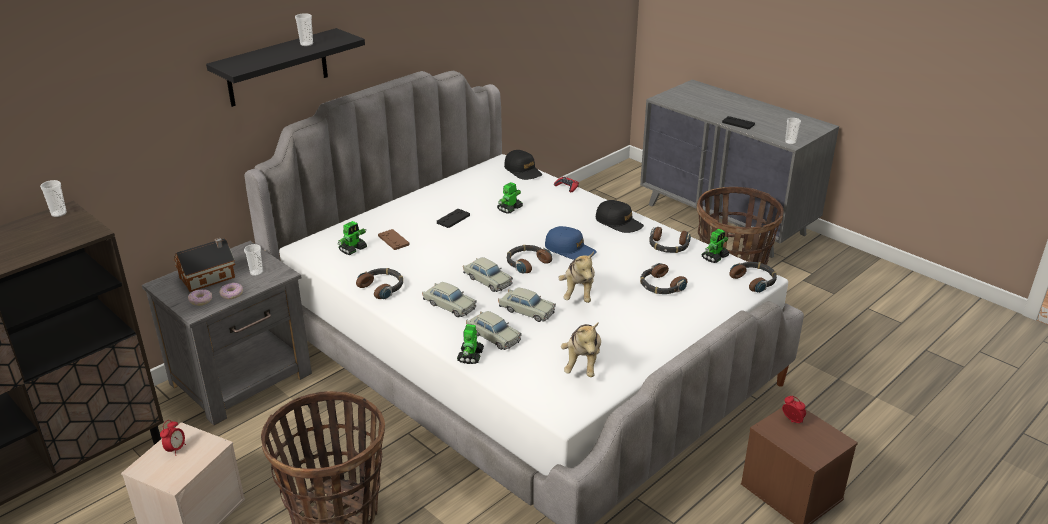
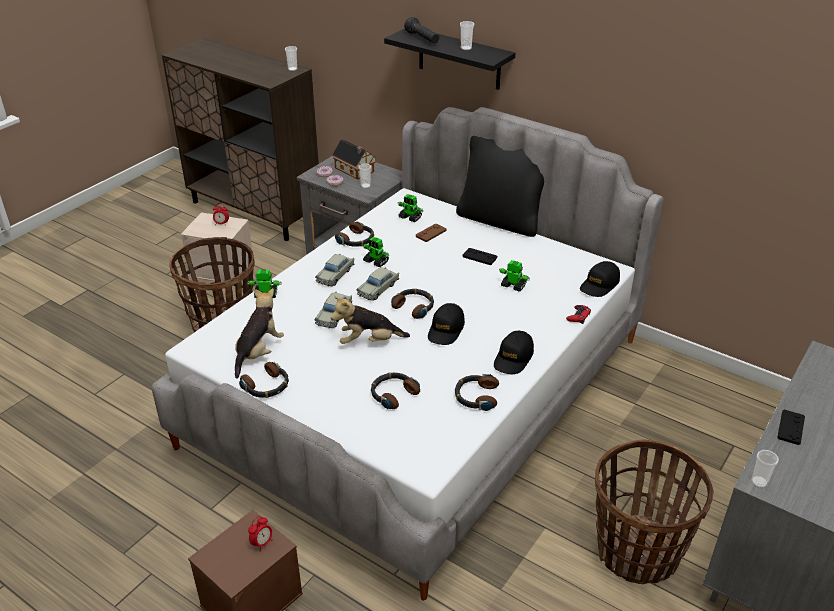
camera: 80 degrees right, 5 degrees up
(257, 59) = (422, 39): none -> black flashlight
(389, 200) = (500, 220): none -> black pillow
(493, 336) = (294, 302): beige toy car -> none
(570, 250) = (446, 330): blue cap -> black cap
(582, 363) = (259, 352): plush toy -> plush toy turned 120 degrees clockwise
(715, 257) = (463, 433): toy robot -> toy robot (376, 261)
(754, 280) = (421, 465): headphones -> headphones (266, 386)

